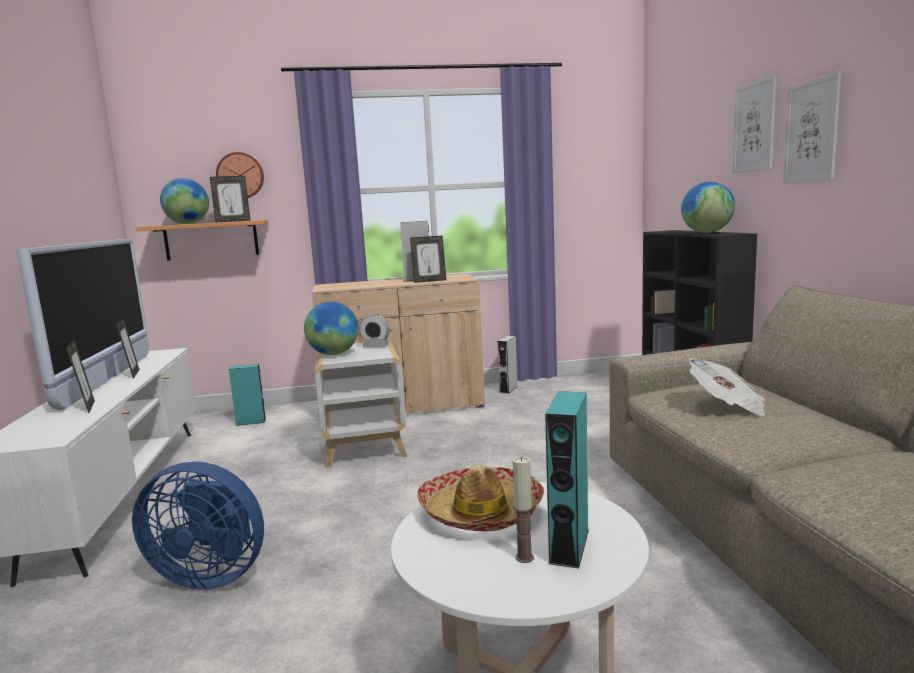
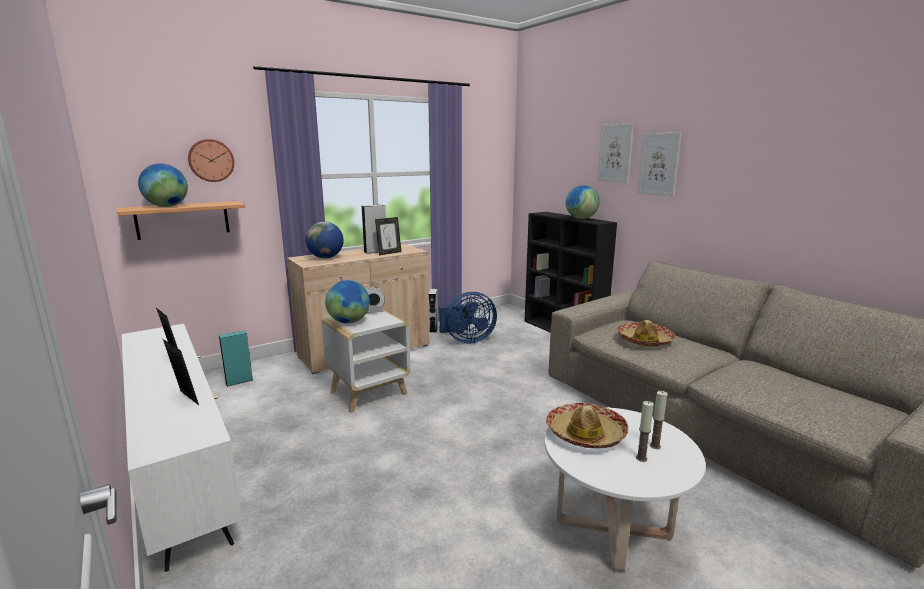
camera: 25 degrees left, 5 degrees up
(108, 379) = (155, 366): television -> none
(212, 574) = (346, 515): blue fan -> blue fan (467, 340)
(233, 221) = (212, 204): picture frame -> none
(353, 284) = (326, 257): none -> globe
(569, 546) = (655, 446): turquoise speaker -> candle
(727, 406) = (644, 340): newspaper -> hat

